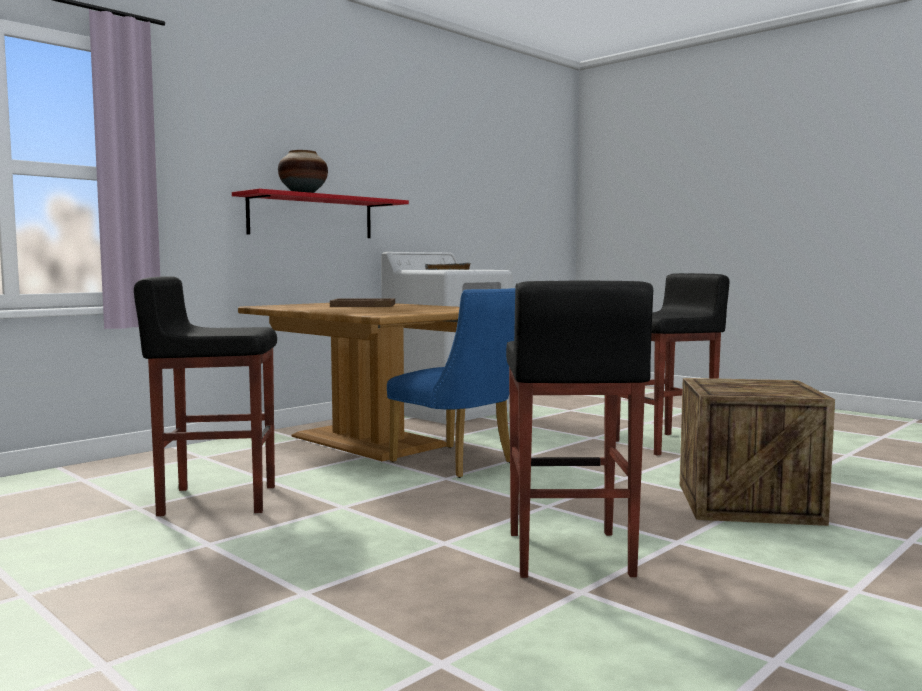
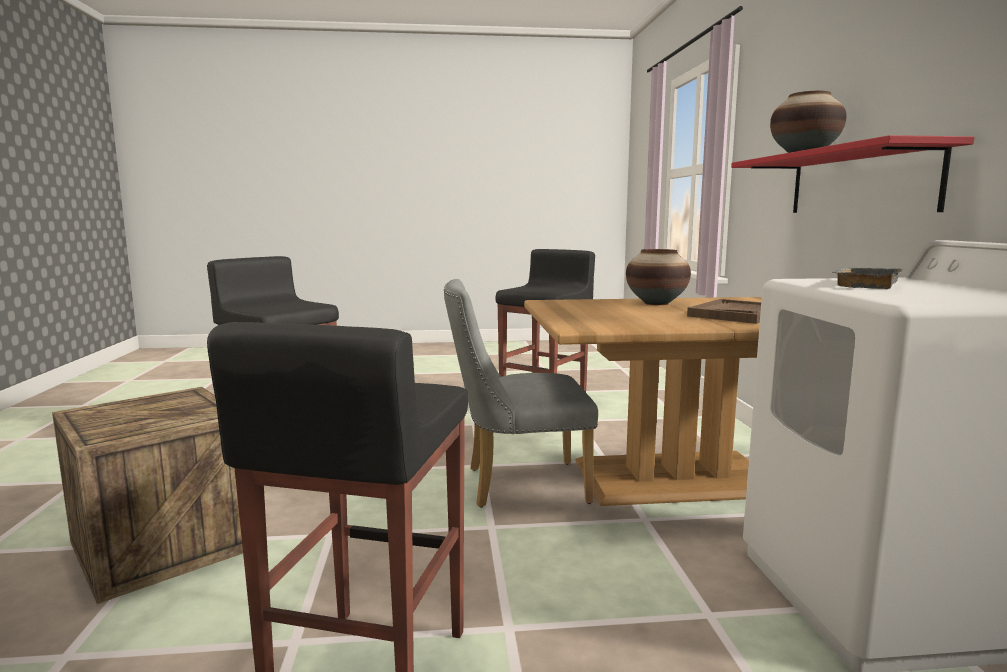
camera: 130 degrees right, 5 degrees up
(339, 309) = (656, 303): none -> vase
(459, 463) = (516, 485): blue chair -> grey chair

